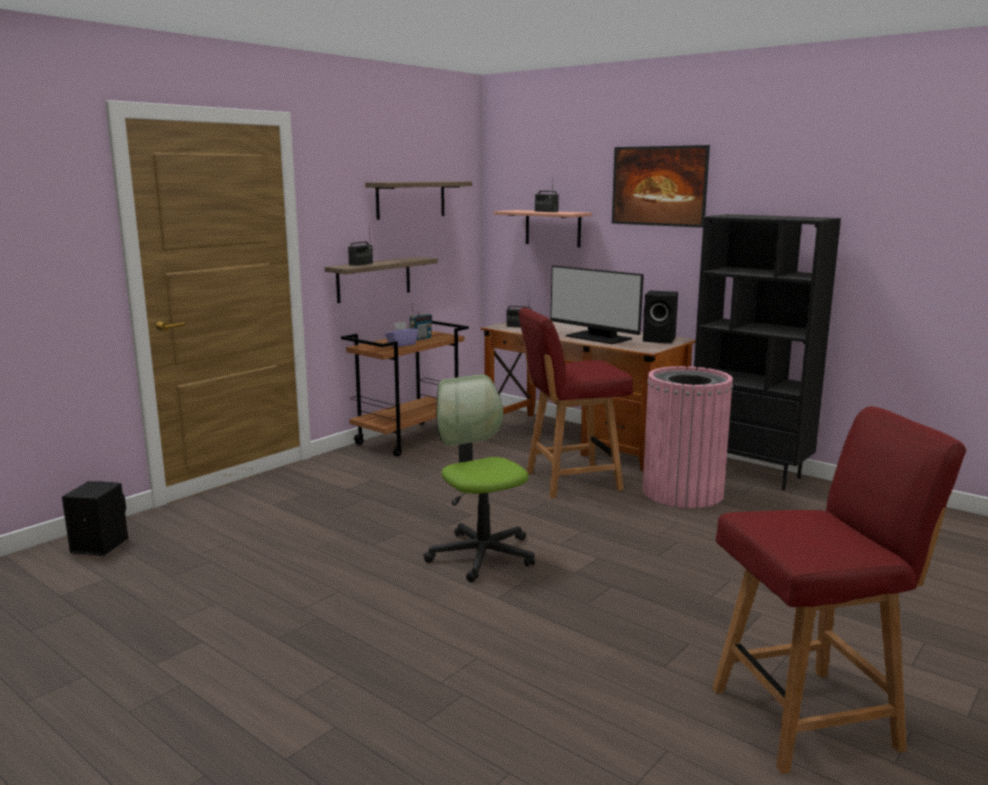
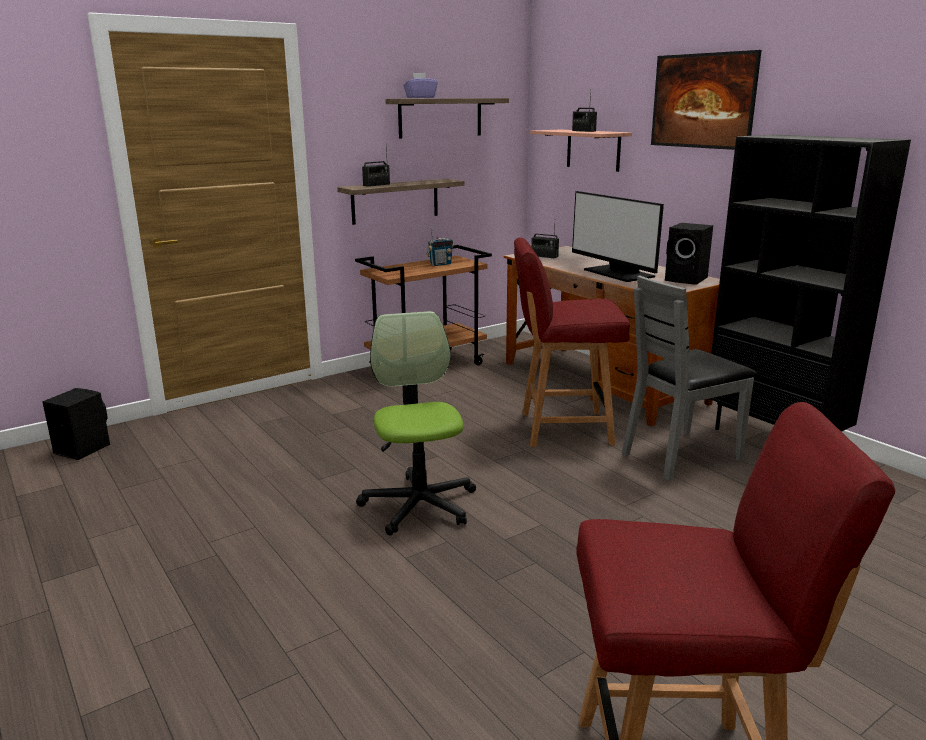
camera: 15 degrees right, 5 degrees up
(401, 345) = (415, 270): purple tissue box -> purple tissue box (420, 98)
(682, 492) = (681, 455): pink trash can -> grey chair

